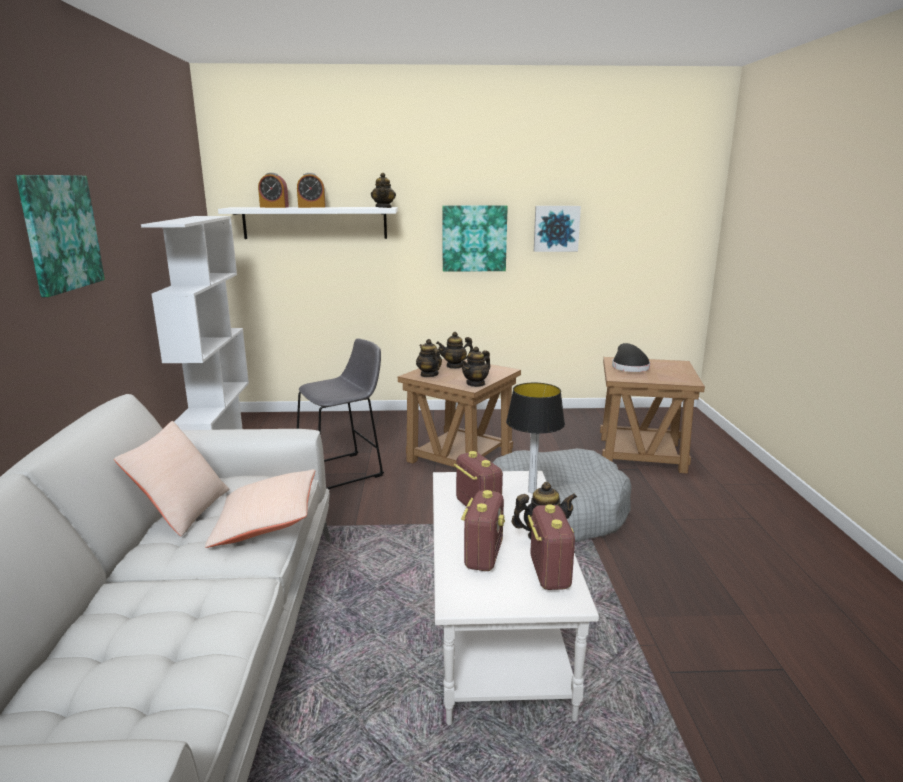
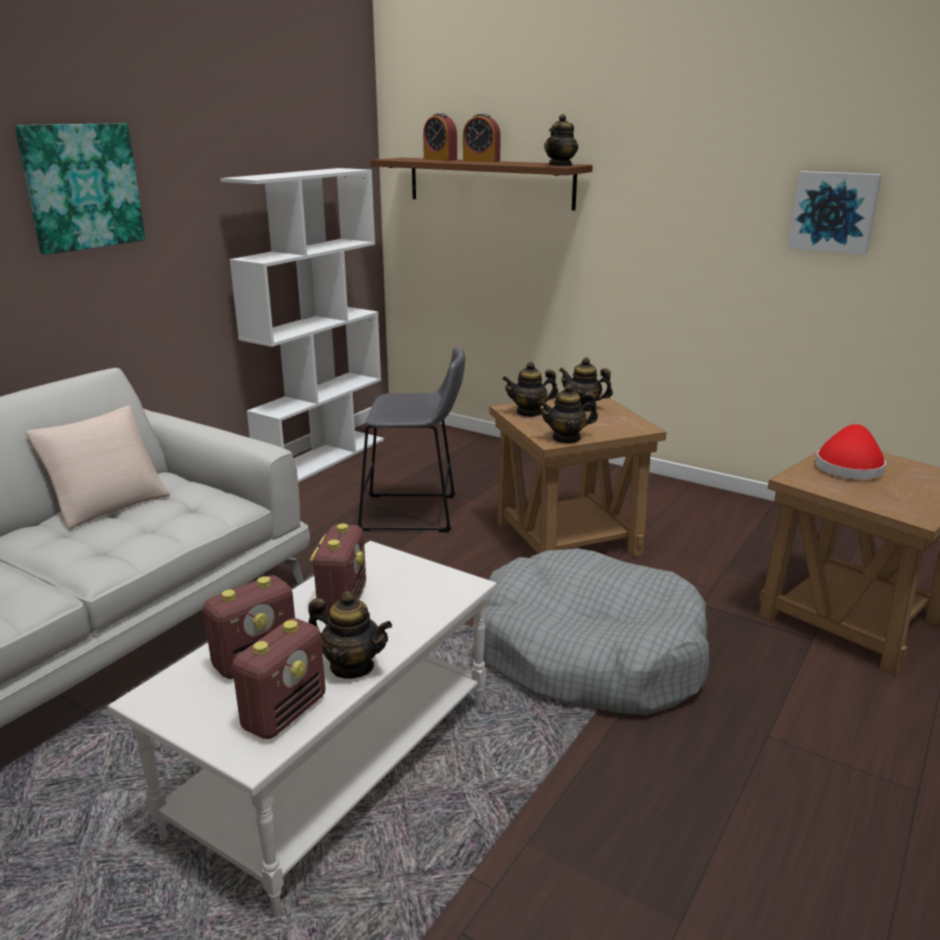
camera: 35 degrees right, 5 degrees up
(266, 523) = (144, 541): beige pillow -> none
(315, 223) = (490, 182): white shelf -> brown shelf
(429, 375) = (529, 412): teapot -> teapot turned 105 degrees counterclockwise
(474, 238) = (697, 219): picture -> none
(532, 491) = (438, 605): table lamp -> none
(628, 367) = (848, 466): black hat -> red hat

